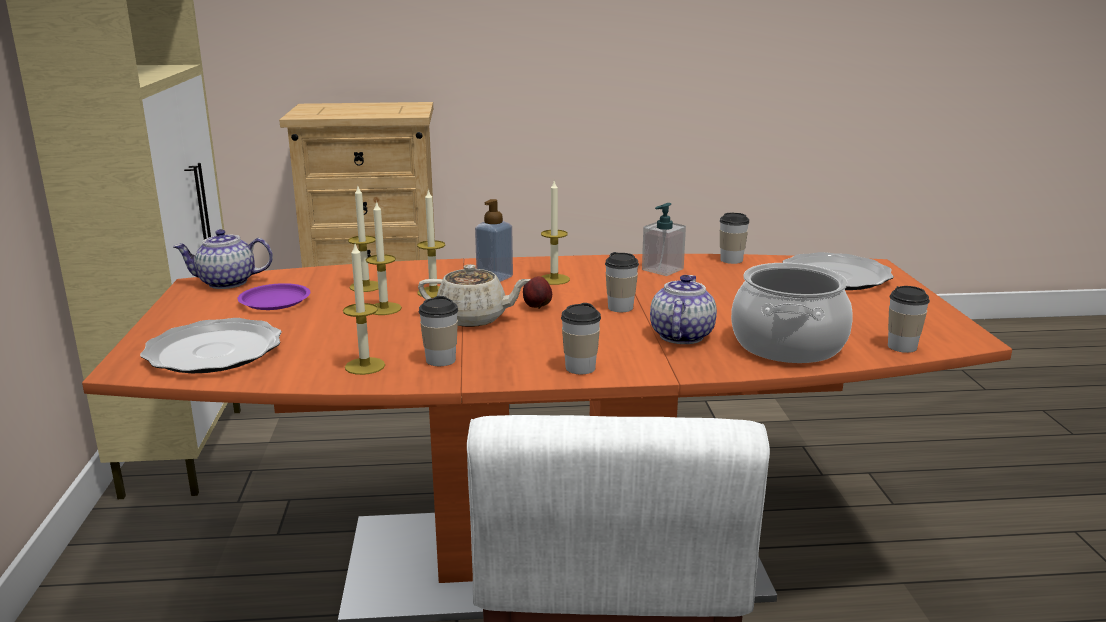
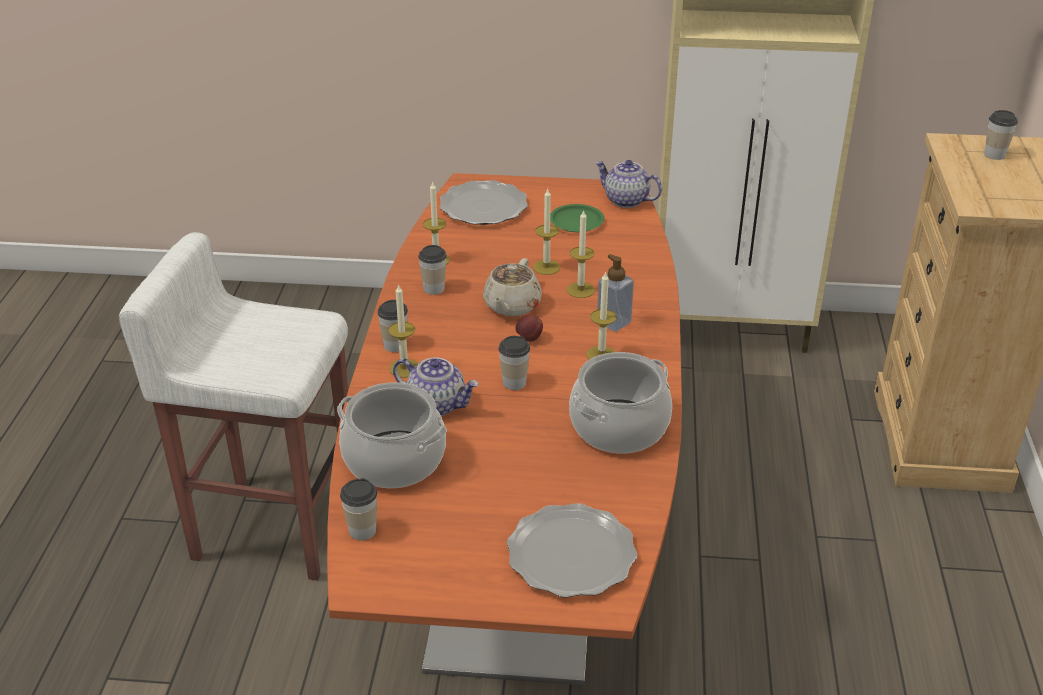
camera: 100 degrees right, 15 degrees up
(226, 283) = (625, 200): teapot -> teapot turned 60 degrees counterclockwise
(275, 301) = (576, 222): purple plate -> green plate
(365, 286) = (603, 259): candle -> candle (404, 368)
(662, 269) = (619, 427): soap dispenser -> cooking pot
(731, 260) = (645, 486): cup -> cup (994, 155)

